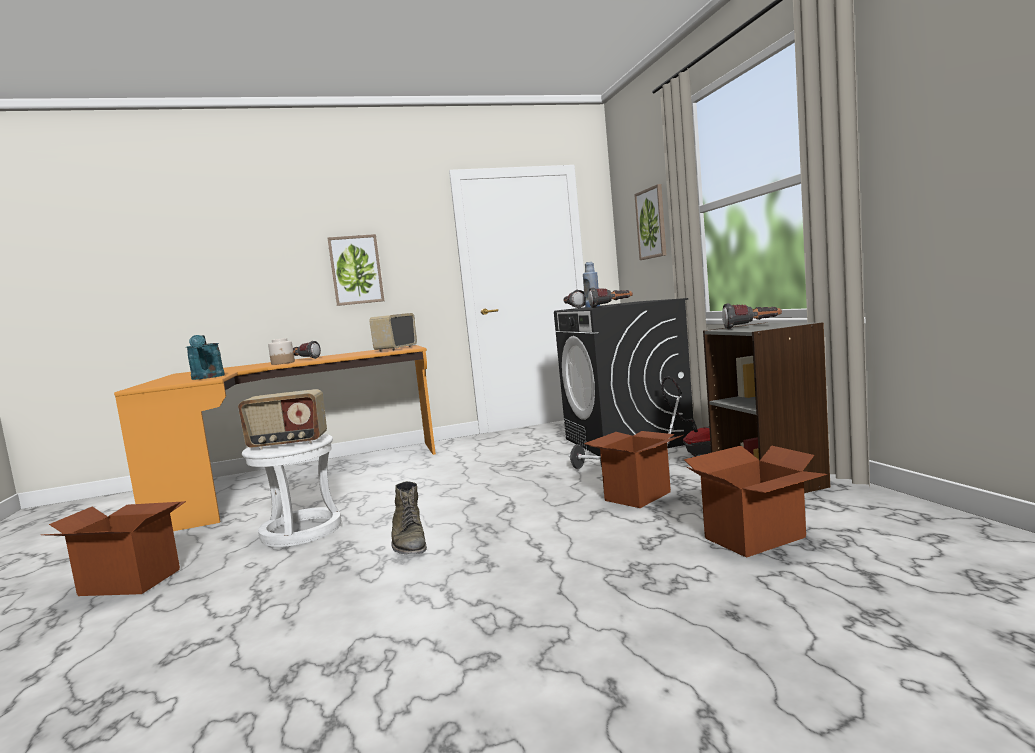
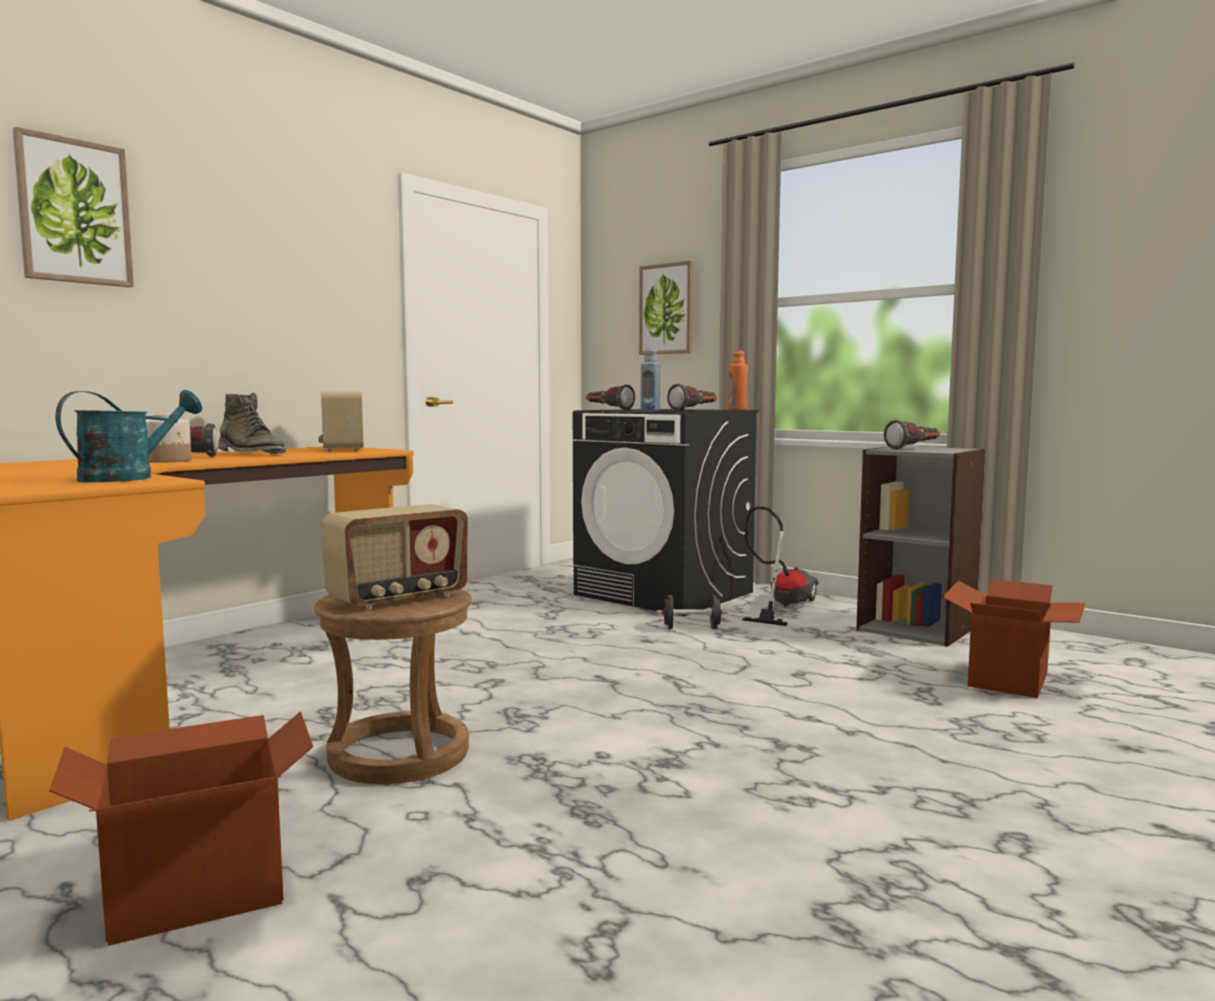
camera: 35 degrees left, 0 degrees up
(208, 377) = (129, 477): turquoise watering can -> turquoise watering can turned 90 degrees counterclockwise
(301, 531) = (399, 754): white stool -> brown stool
(356, 270) = (252, 306): picture -> picture (74, 212)
(409, 542) = (632, 741): green boot -> green boot (251, 453)
(637, 496) = (810, 653): cardboard box -> none
(669, 299) = (737, 409): none -> orange bottle

